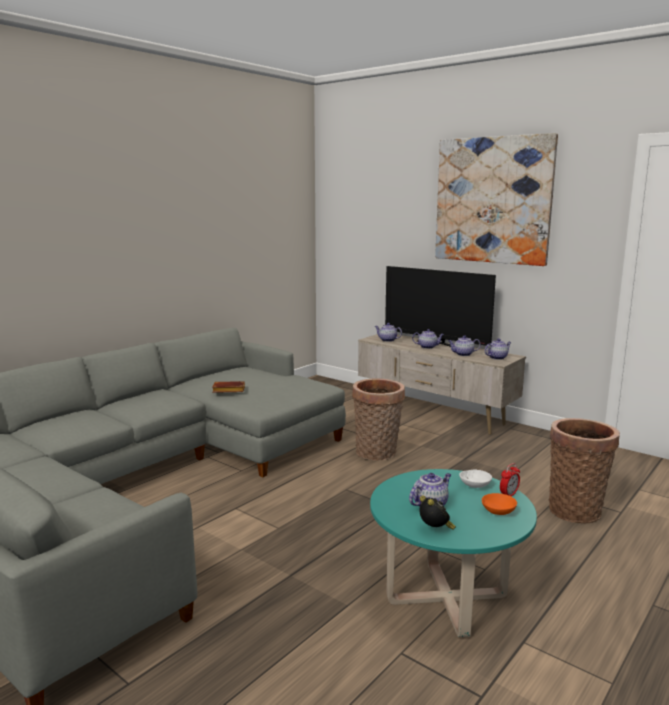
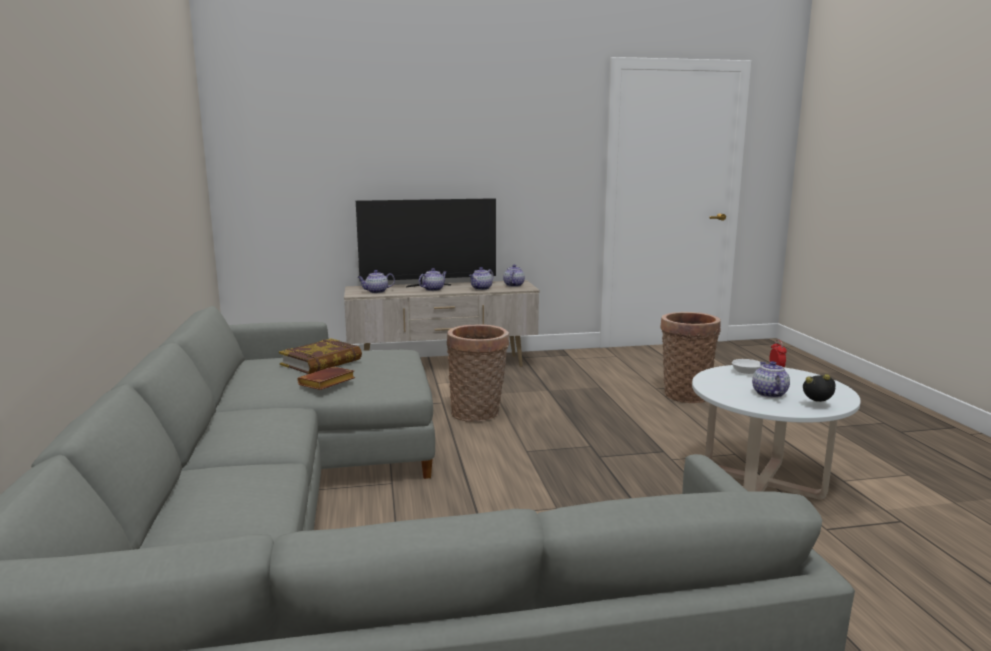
camera: 50 degrees left, 0 degrees up
(258, 378) = (321, 362): none -> book
(446, 598) = (763, 482): turquoise coffee table -> white coffee table
(492, 200) = (474, 118): picture -> none
(499, 511) = (802, 380): orange bowl -> none

